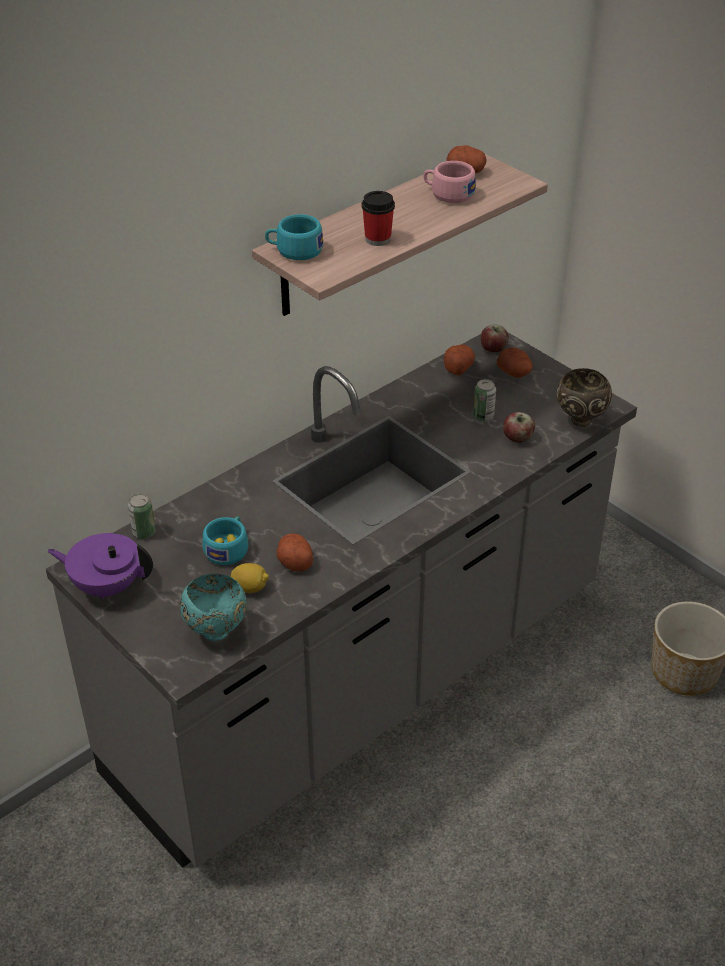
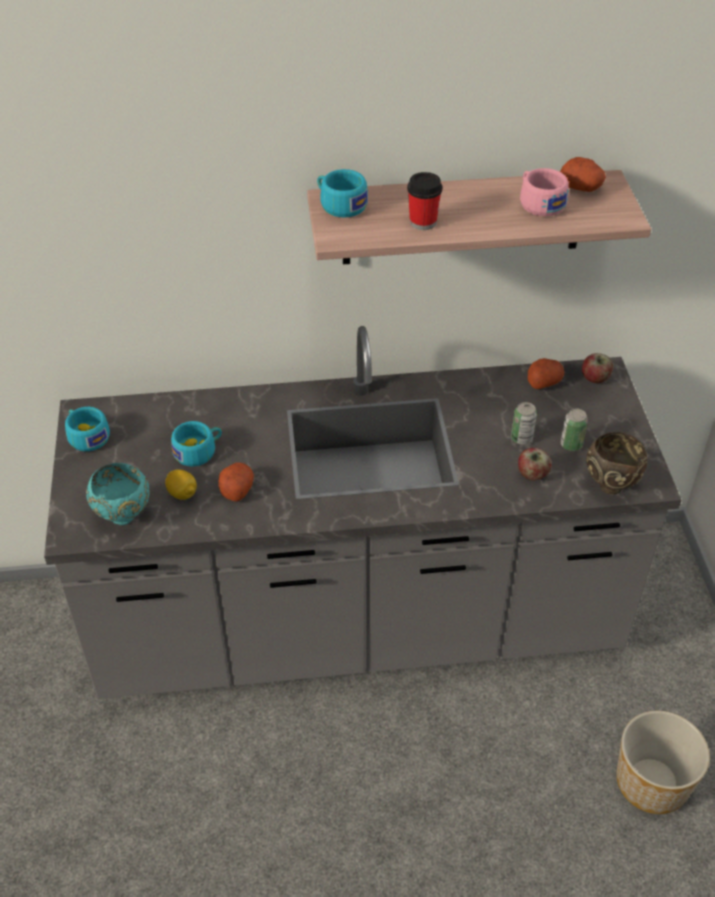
camera: 35 degrees right, 5 degrees up
(107, 585) = (86, 436): purple teapot -> turquoise cup
(144, 532) = (152, 406): can -> can (571, 444)
(515, 372) = (593, 410): potato -> none

